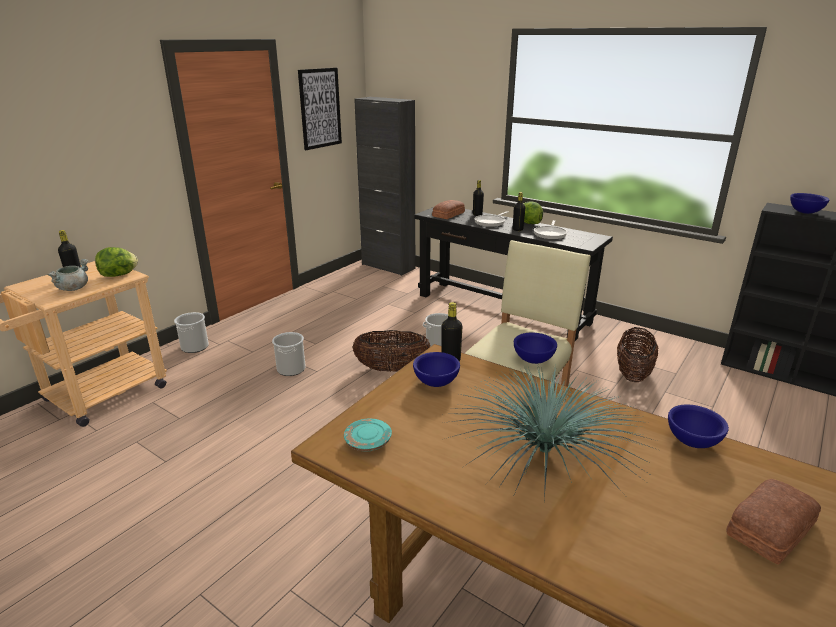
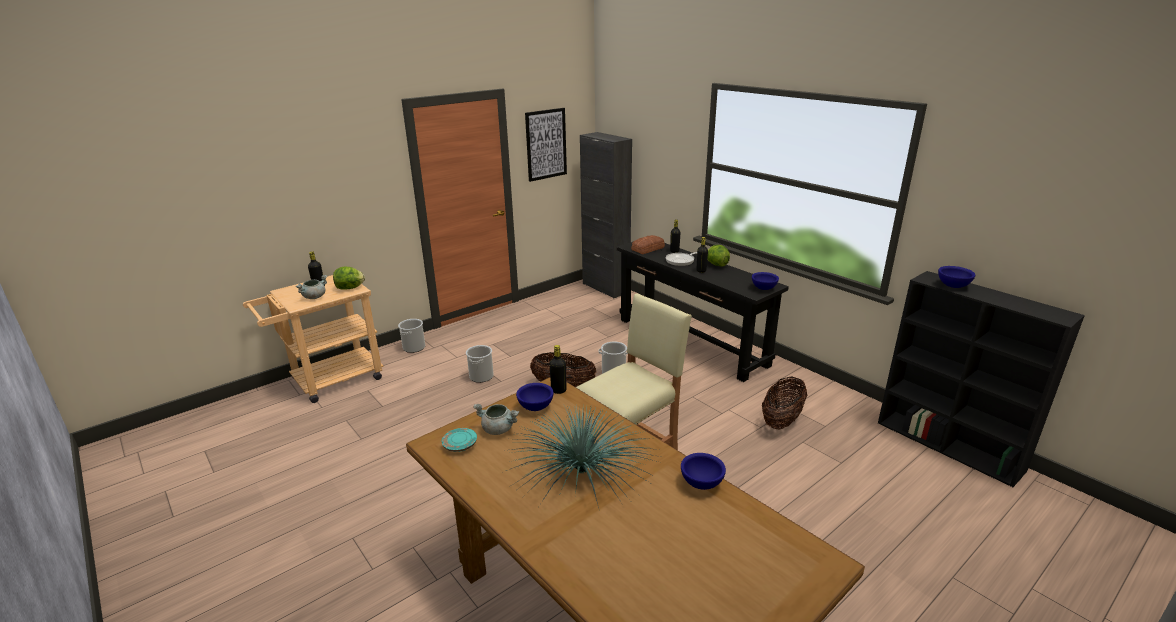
camera: 15 degrees right, 0 degrees up
(406, 415) = (498, 429): none -> grey cooking pot
(533, 360) = (628, 399): blue bowl -> blue bowl (763, 288)
(550, 234) = (729, 278): frying pan -> none
(768, 527) = (706, 554): bread -> none

